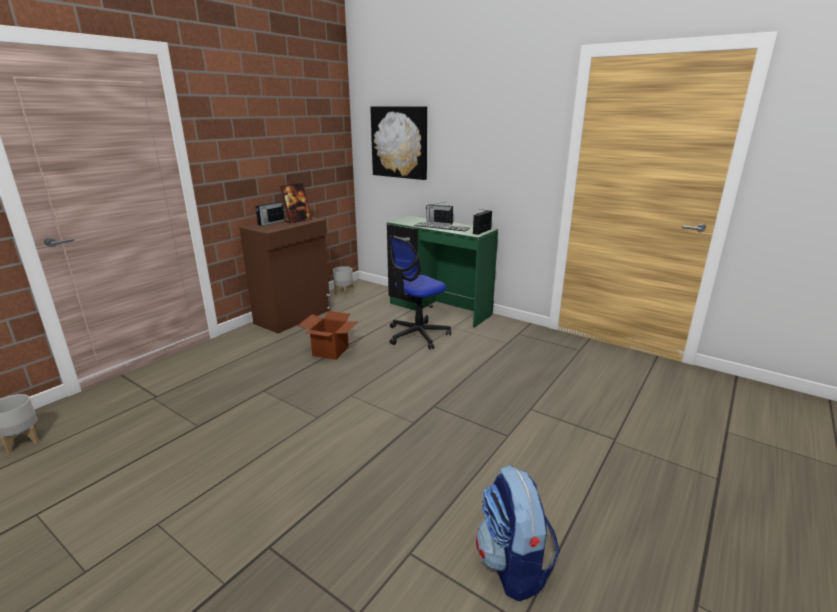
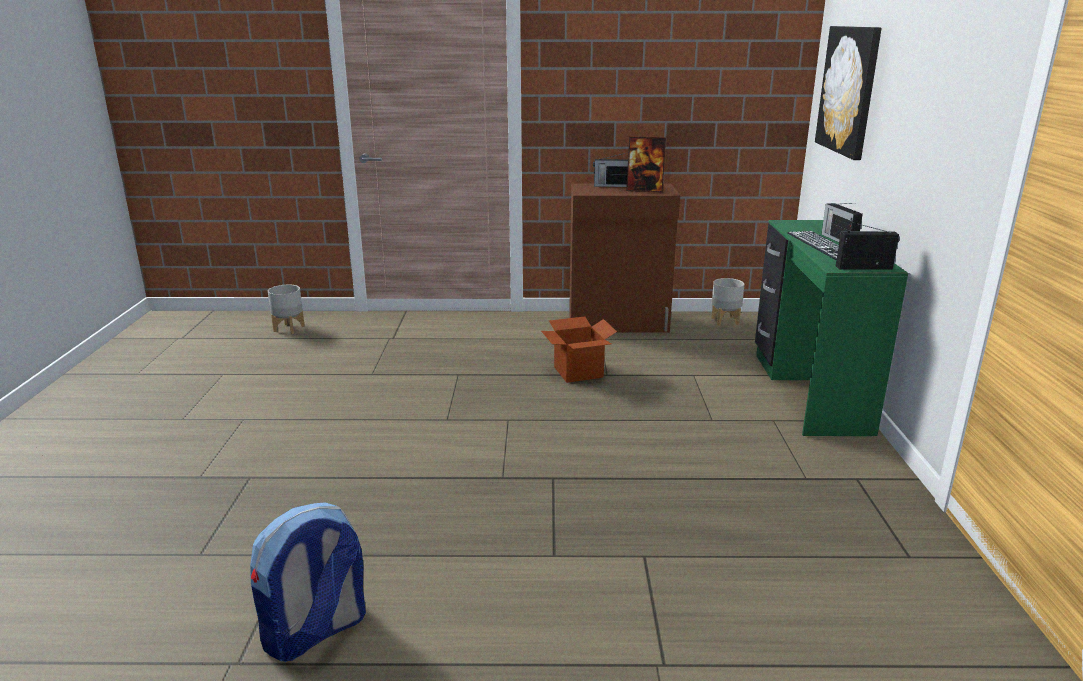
camera: 55 degrees right, 0 degrees up
(417, 335) = (705, 405): office chair -> none

